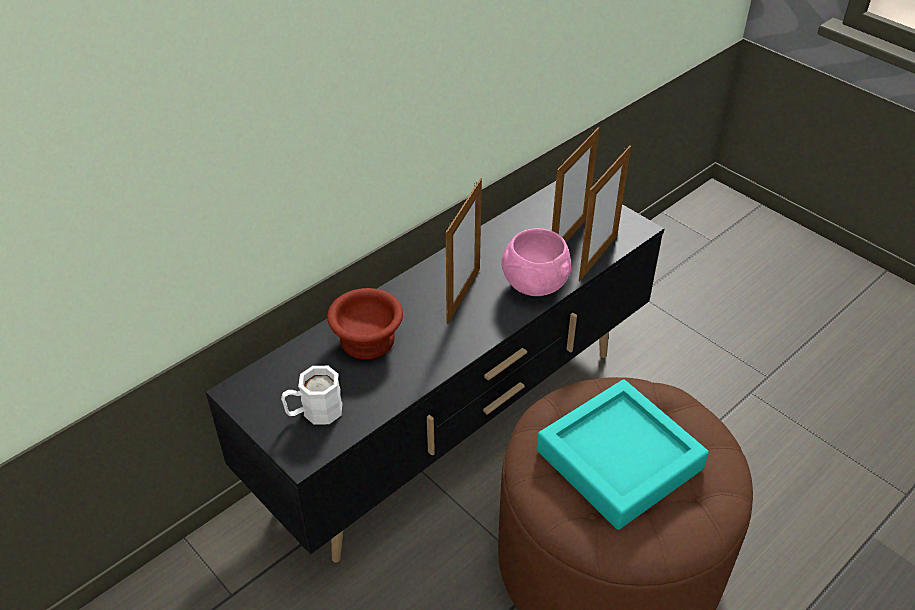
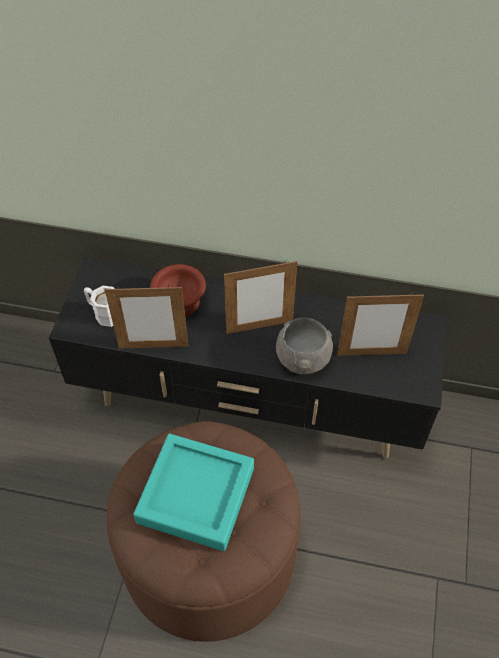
camera: 55 degrees right, 10 degrees up
(536, 287) = (302, 362): pink bowl -> grey bowl
(598, 257) = (366, 382): picture frame -> picture frame (153, 346)

